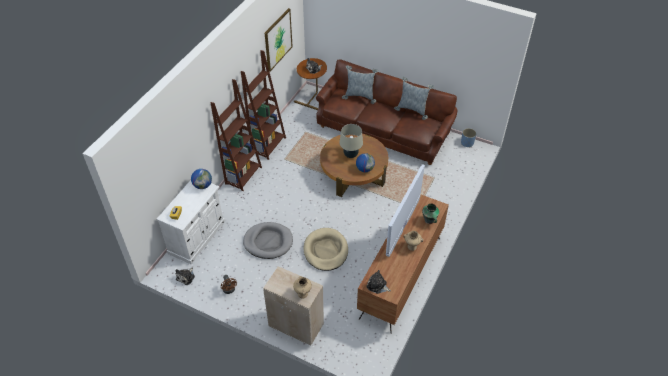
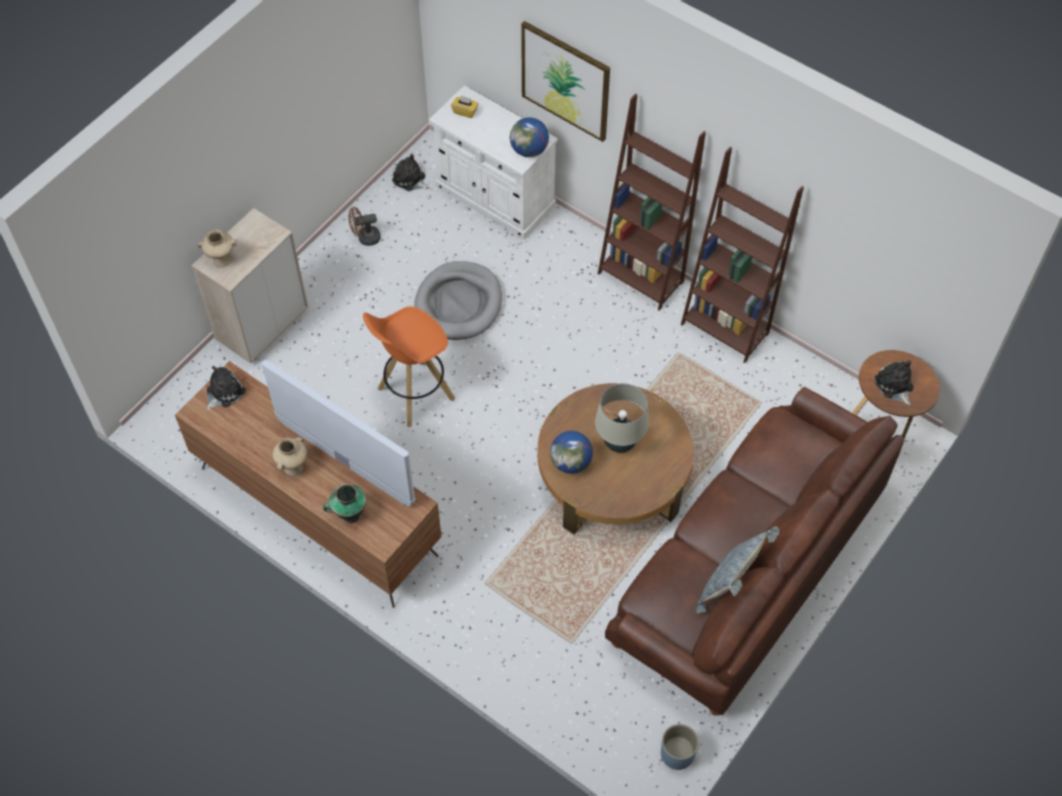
camera: 100 degrees right, 10 degrees up
(278, 39) = (875, 242): picture -> picture (565, 81)
(325, 251) = (414, 394): beige dog bed -> orange stool
(359, 98) = (799, 484): pillow -> none

